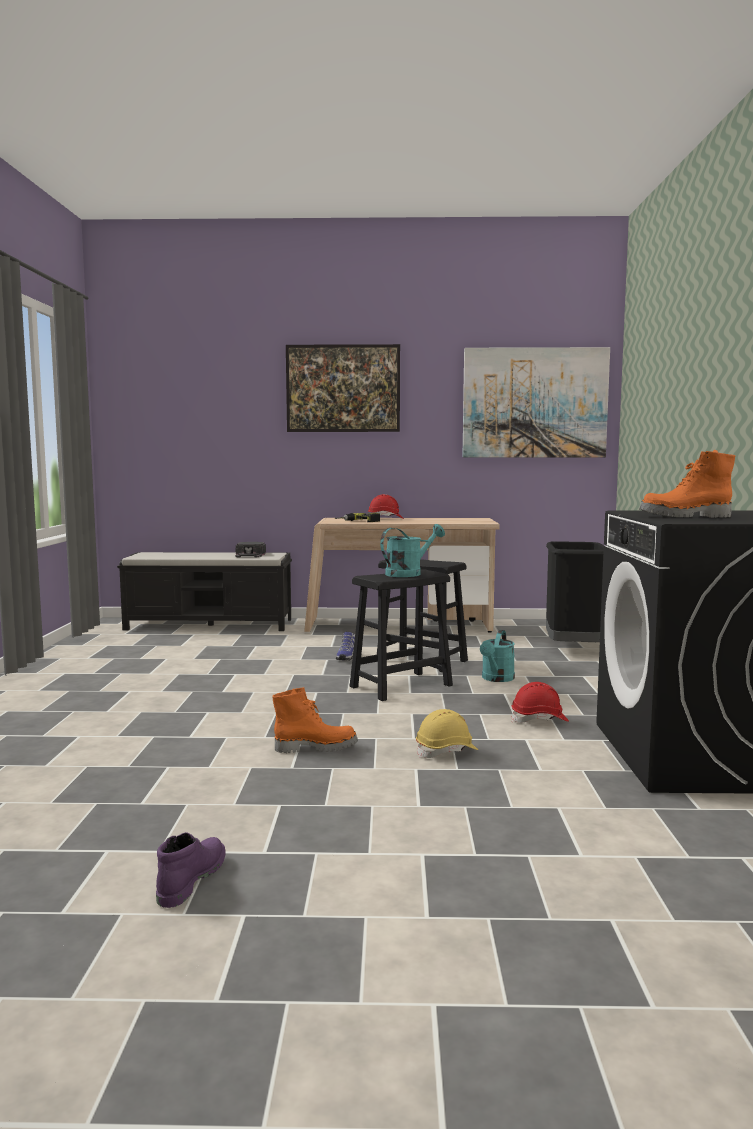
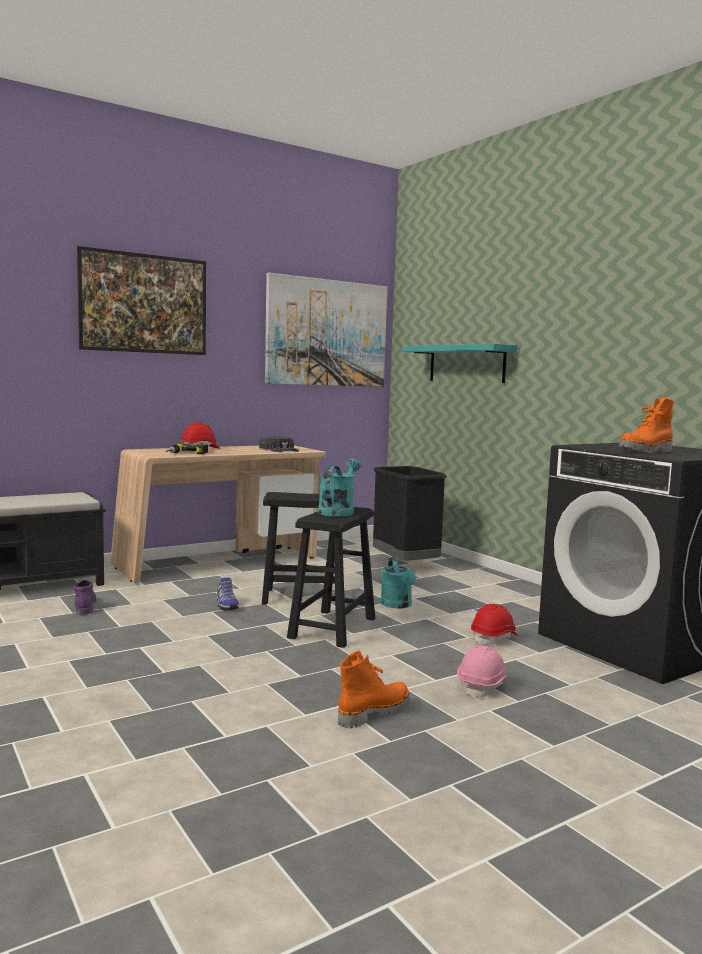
camera: 35 degrees left, 0 degrees up
(190, 879) = (522, 898): purple boot -> purple boot (84, 606)
(250, 555) = (48, 498): black cap -> black cap (279, 449)
(446, 751) = (482, 686): yellow hard hat -> pink hard hat
(660, 426) = (466, 364): none -> turquoise shelf

